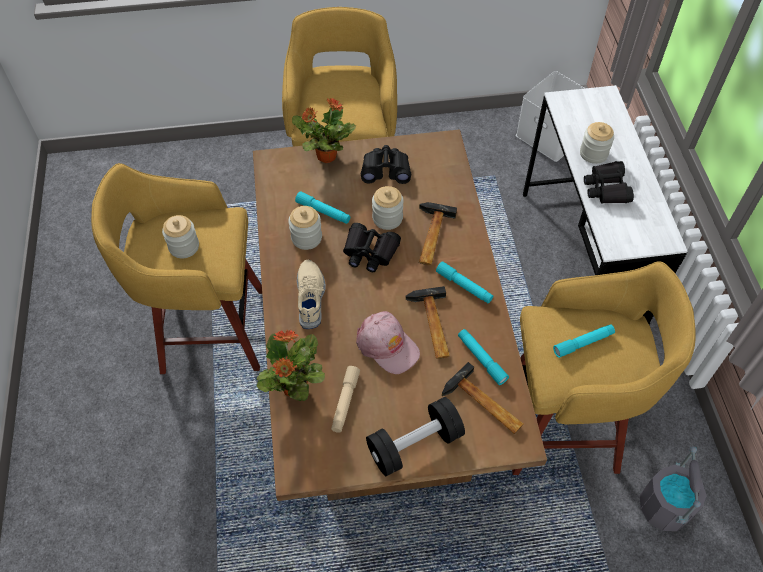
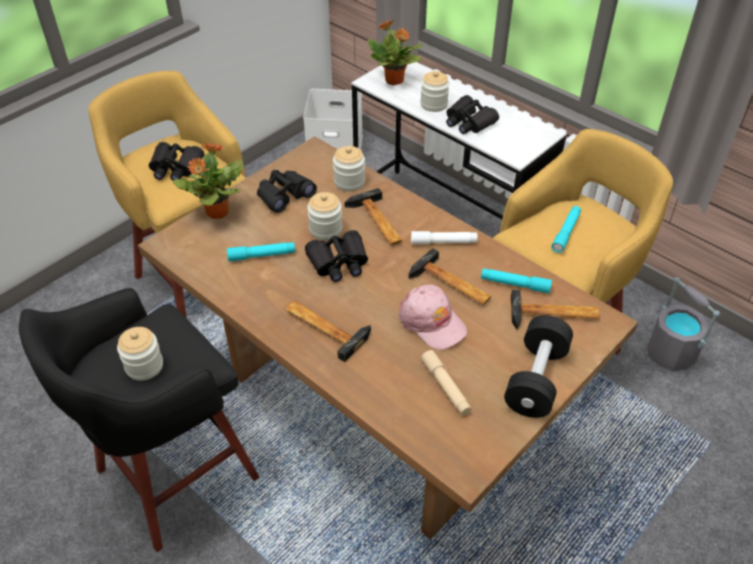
camera: 40 degrees left, 10 degrees down
(209, 330) = (172, 477): yellow stool -> black stool
(294, 388) = (390, 407): potted plant -> potted plant (394, 81)
(306, 238) = (269, 284): jar -> jar (349, 182)
(311, 297) = (325, 327): beige shoe -> hammer
(339, 99) = (175, 168): none -> black binoculars
(387, 345) = (432, 322): pink cap -> pink cap turned 45 degrees clockwise
(464, 286) = (443, 242): turquoise flashlight -> white flashlight

